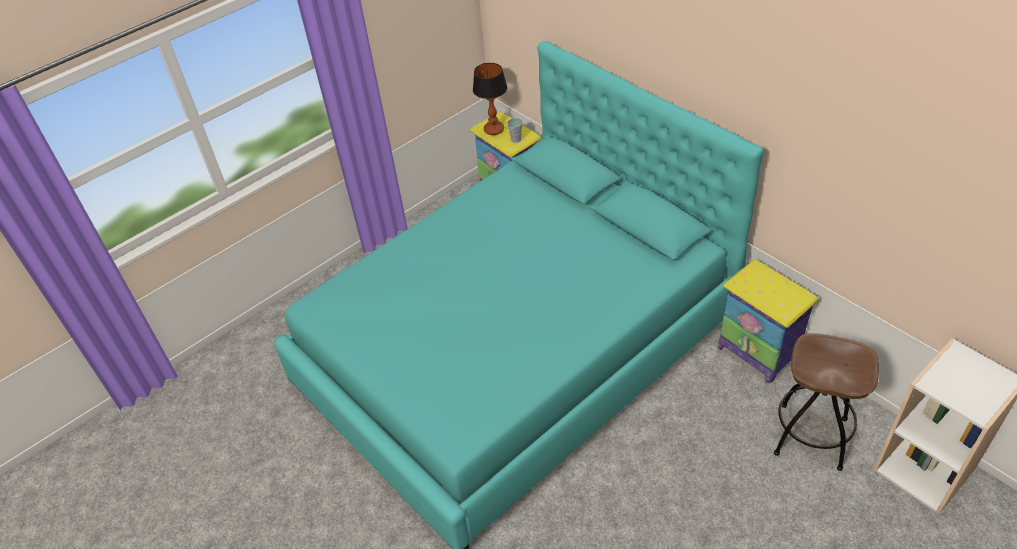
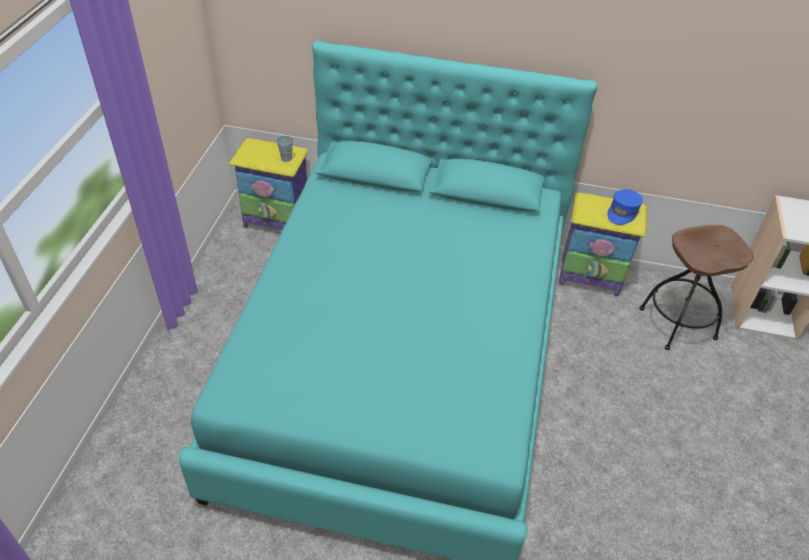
camera: 40 degrees left, 0 degrees up
(494, 130) = (256, 156): table lamp -> none
(783, 295) = (622, 212): none -> blue cap

